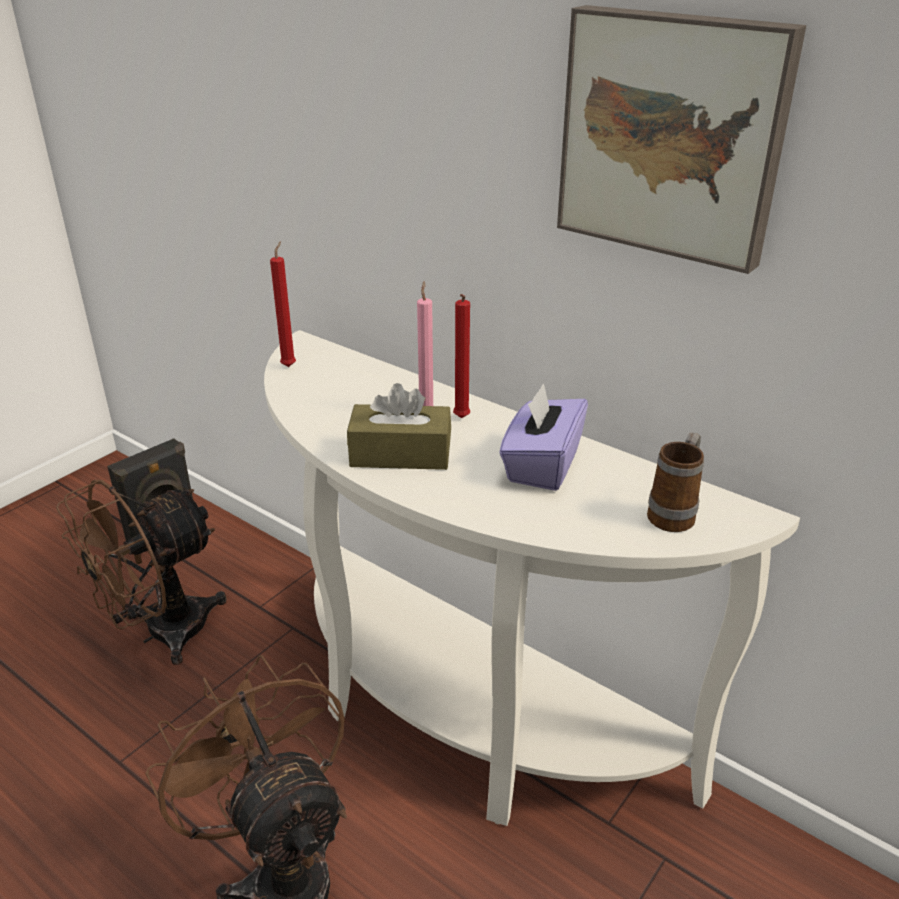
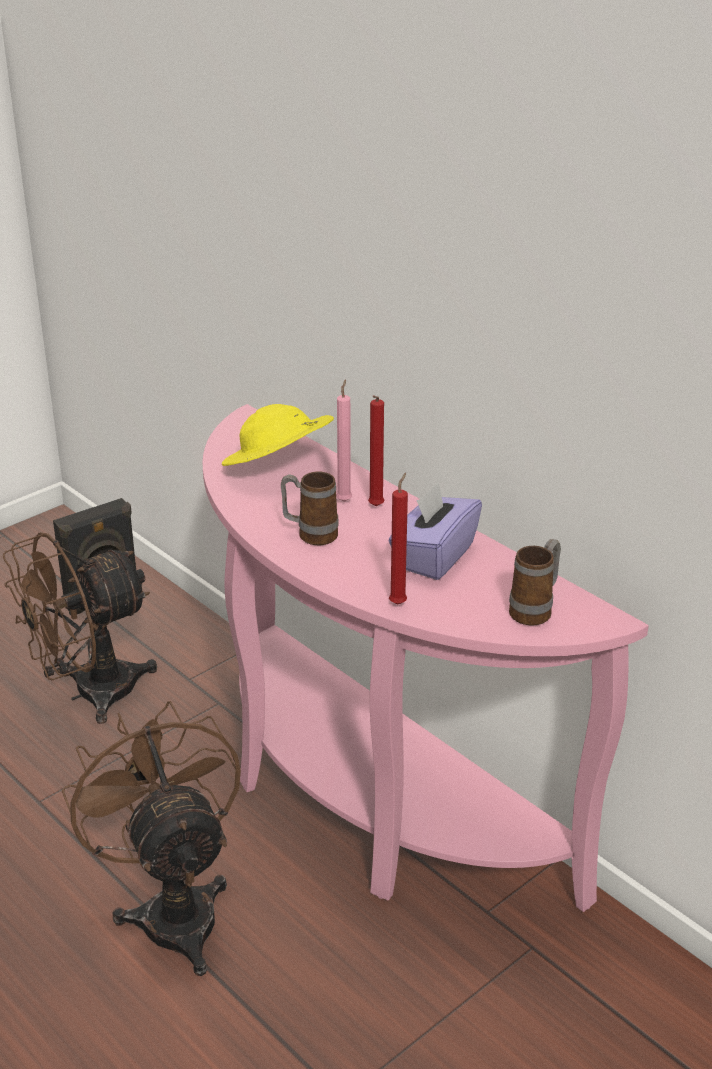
camera: 10 degrees right, 0 degrees up
(289, 365) = (230, 440): red candle -> red candle (399, 602)
(346, 387) = (278, 467): none -> yellow hat
(400, 454) = (310, 534): brown tissue box -> mug
(457, 714) = (365, 801): white console table -> pink console table
(672, 135) = (547, 282): picture -> none

